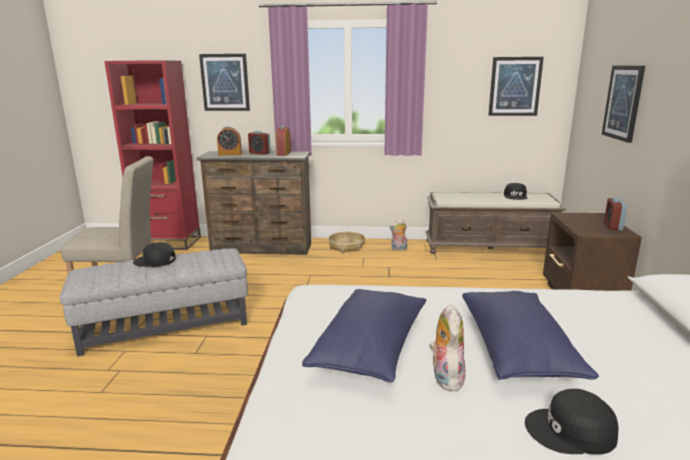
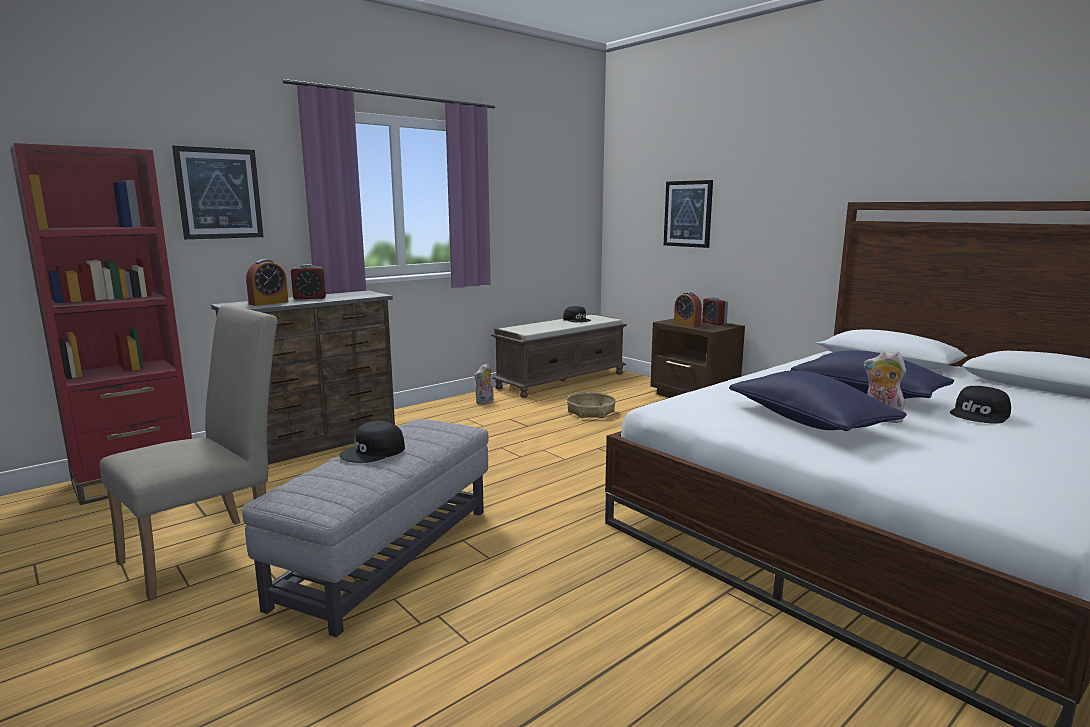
camera: 45 degrees left, 5 degrees down
(284, 153) = (346, 295): alarm clock -> alarm clock (687, 324)
(346, 247) = (425, 414): basket -> basket (591, 412)
(515, 86) = (558, 204): picture -> none

